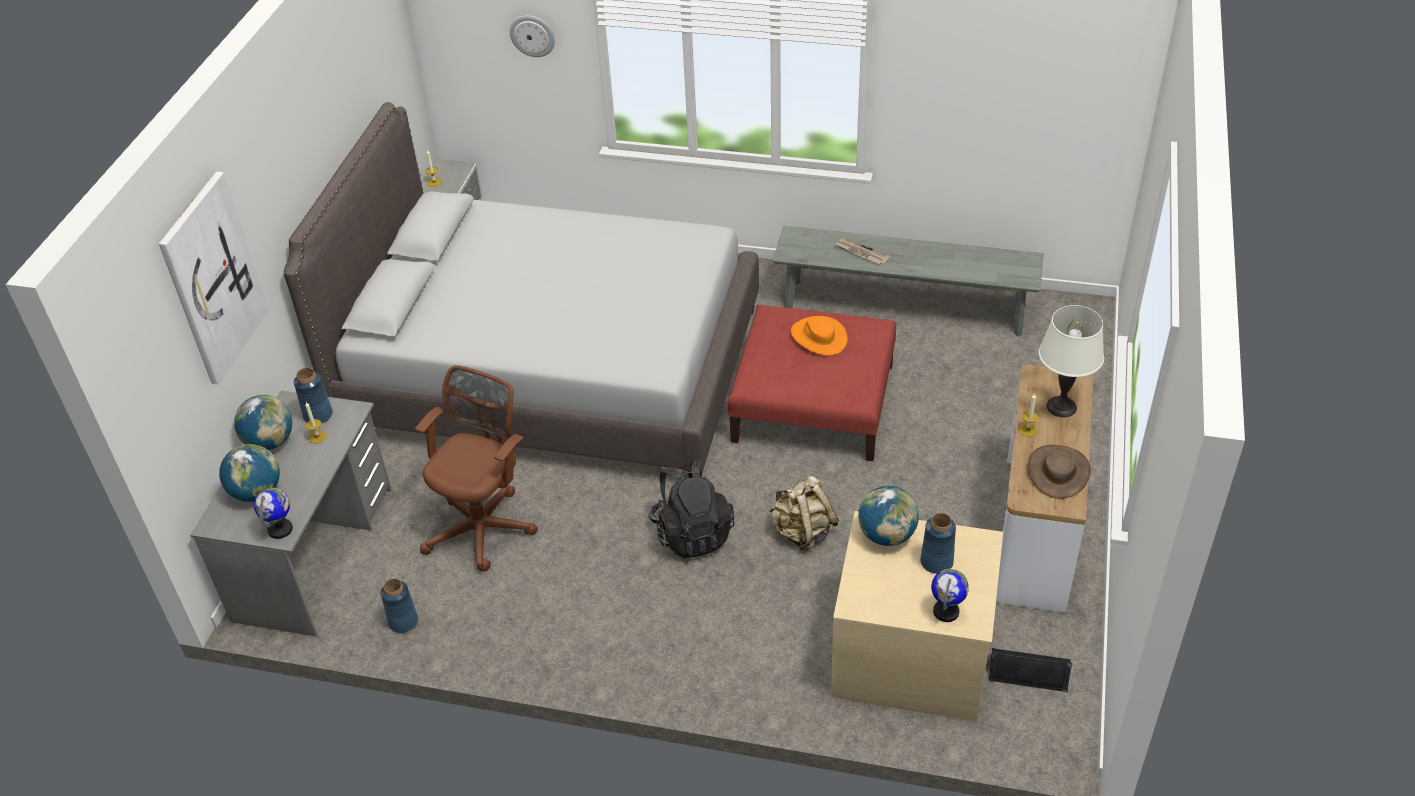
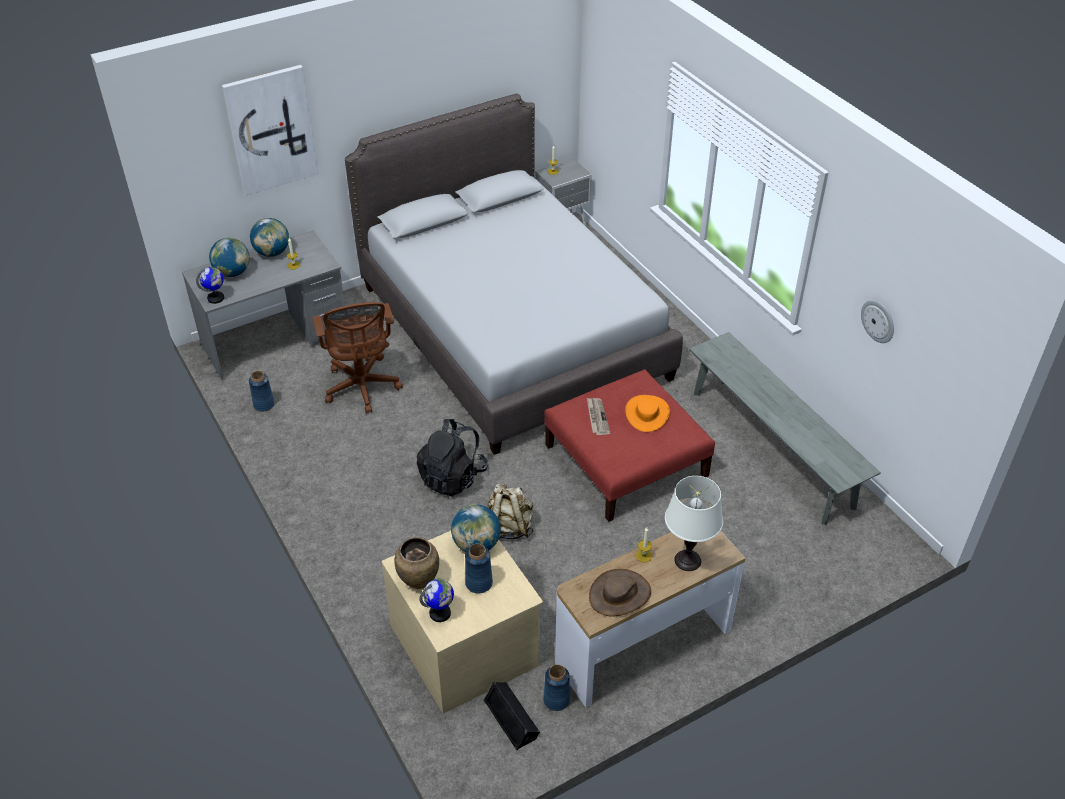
camera: 45 degrees right, 0 degrees up
(318, 415) = (310, 255): blue vase -> blue vase (556, 700)
(484, 526) = (362, 388): brown office chair -> brown office chair turned 90 degrees clockwise
(532, 35) = (636, 96): wall clock -> wall clock (878, 321)
(861, 253) = (752, 383): newspaper -> newspaper (597, 417)
(889, 603) = (419, 581): none -> brown vase

